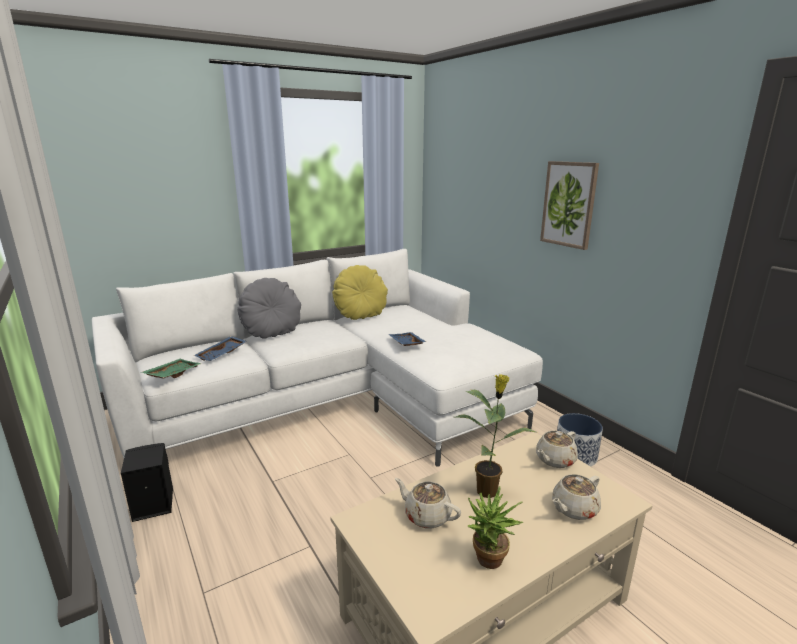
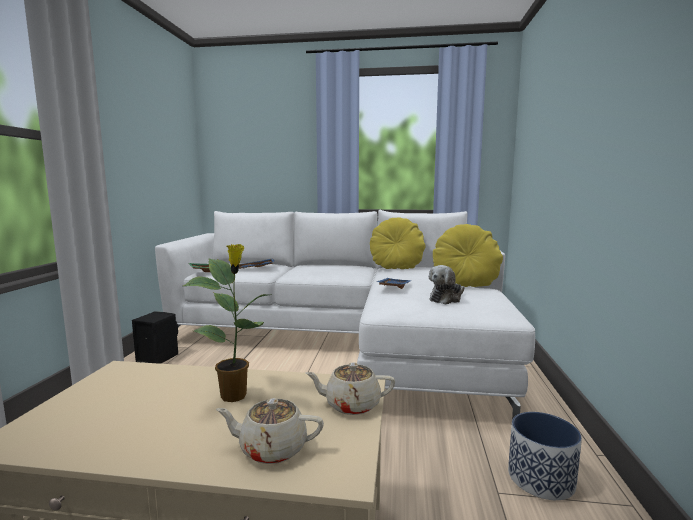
camera: 40 degrees right, 10 degrees down
(272, 334) = (309, 266): grey pillow -> none
(426, 515) = (156, 388): beige teapot -> none
(448, 325) = (465, 285): none -> yellow pillow
(463, 345) = (446, 299): none -> plush toy
(488, 563) = (110, 439): potted plant -> none
(569, 204) = (603, 128): picture -> none

